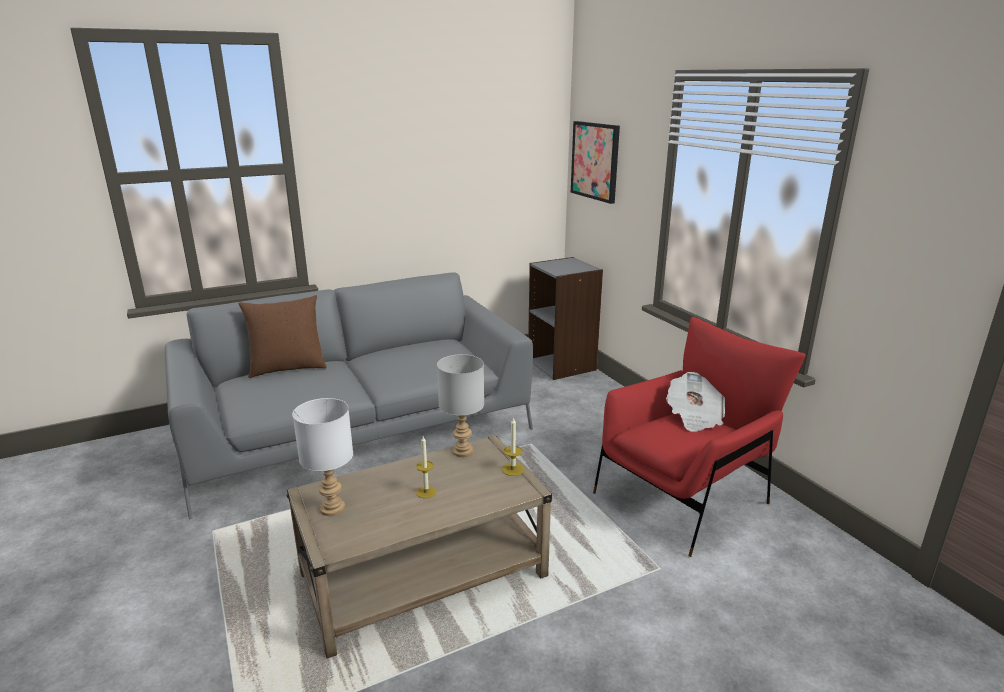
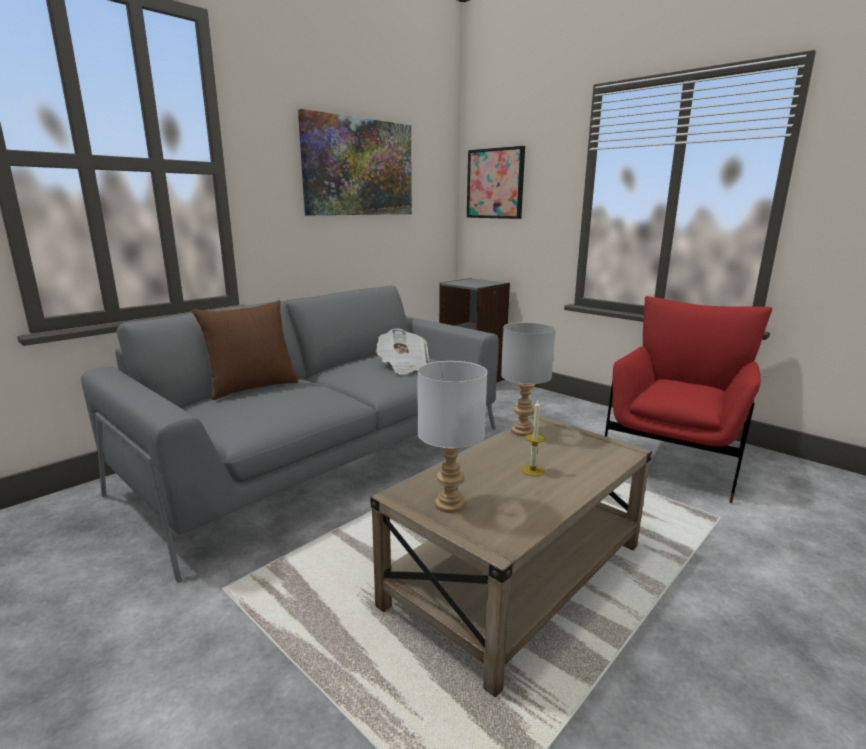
camera: 20 degrees left, 5 degrees down
(438, 151) = (359, 167): none -> picture
(513, 469) = (590, 437): candle -> none
(694, 417) = (680, 380): newspaper -> newspaper (403, 366)

